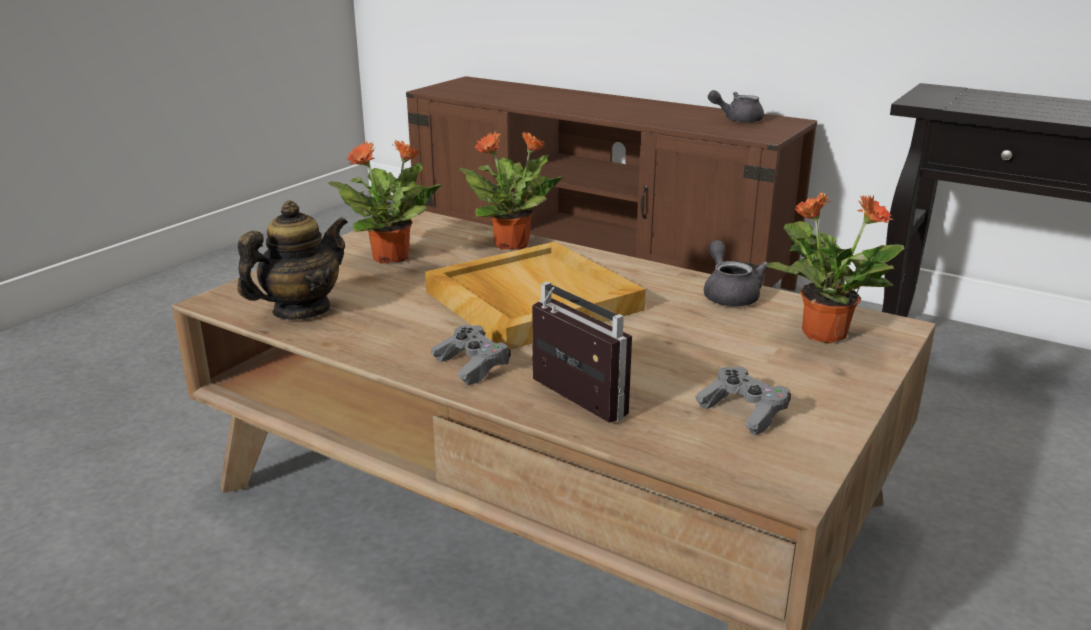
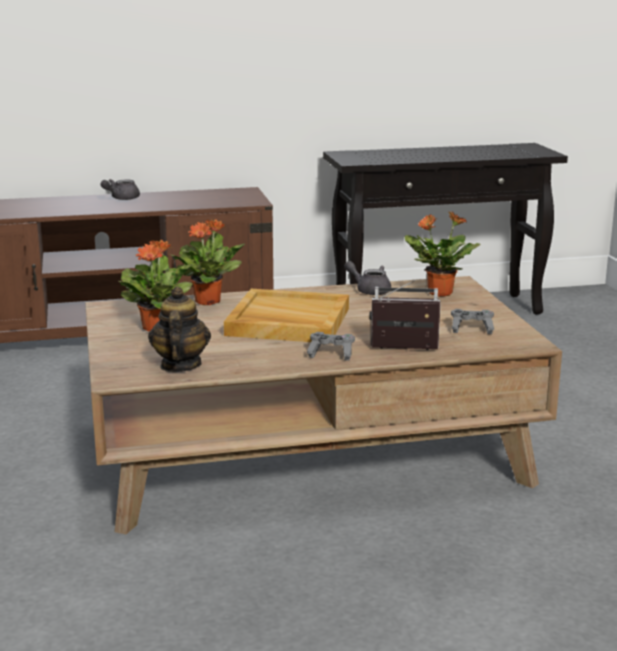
camera: 45 degrees left, 5 degrees down
(737, 120) = (214, 195): grey teapot -> grey teapot (121, 198)

